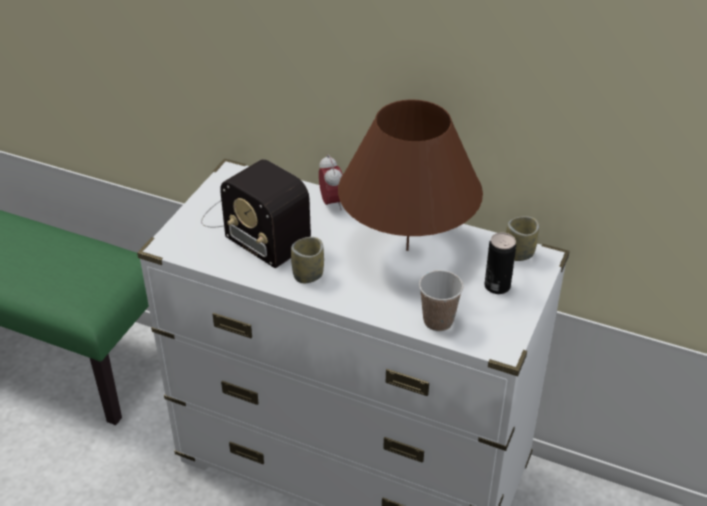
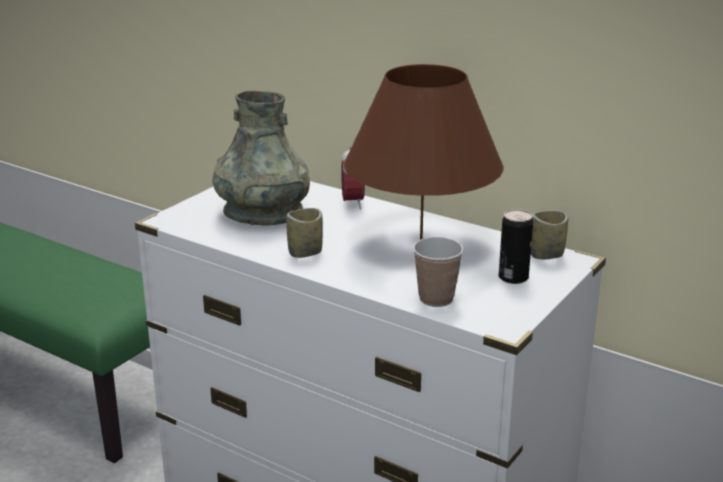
camera: 10 degrees right, 15 degrees down
(253, 226) = (263, 213): radio -> grey vase

